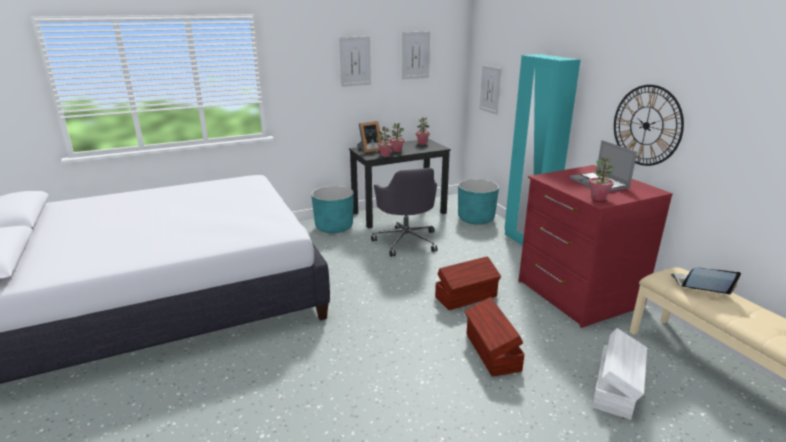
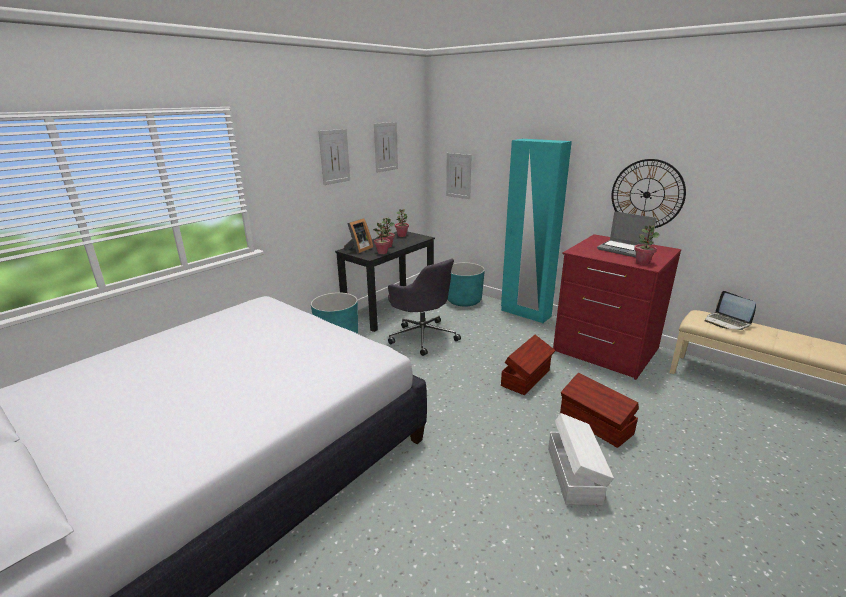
camera: 25 degrees left, 0 degrees up
(616, 389) = (708, 425): white storage box -> white storage box (574, 474)
(699, 286) = (726, 322): laptop -> laptop turned 105 degrees counterclockwise

